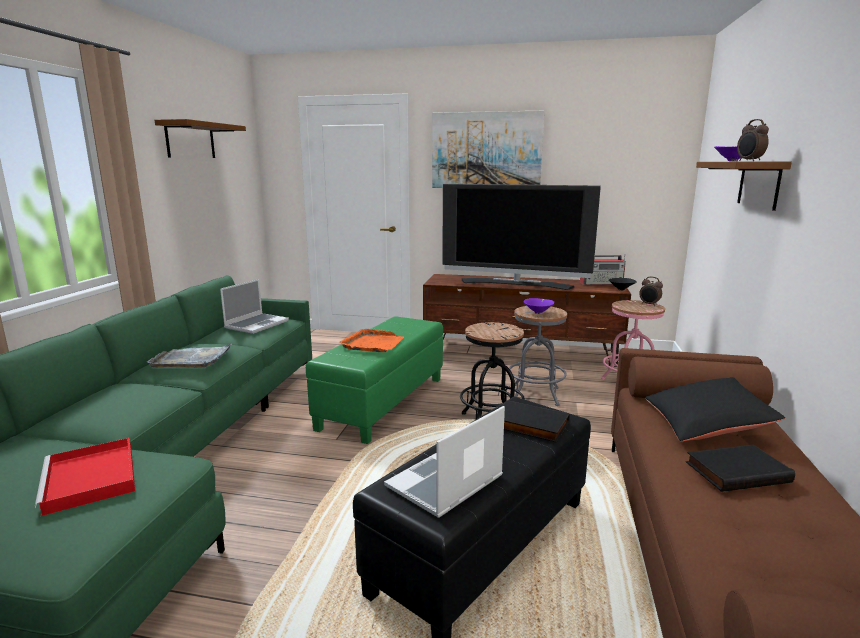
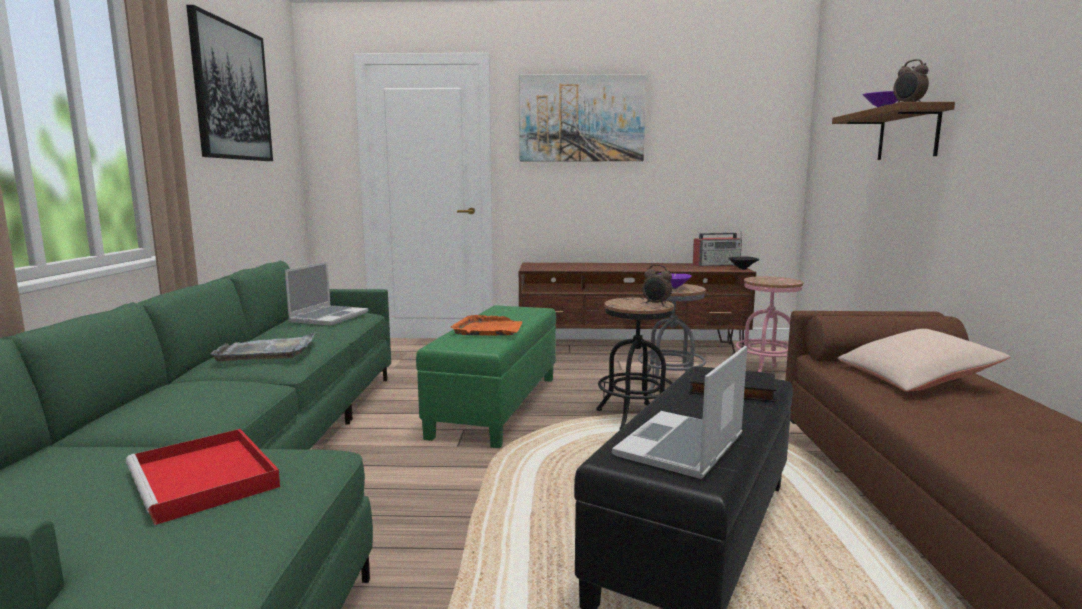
camera: 10 degrees left, 5 degrees down
(190, 140) = (231, 92): brown shelf -> picture
(516, 284) = (625, 268): television -> none
(649, 304) = (783, 279): alarm clock -> alarm clock (656, 304)
(705, 425) = (914, 379): black pillow -> beige pillow
(736, 471) = (982, 413): black book -> none

